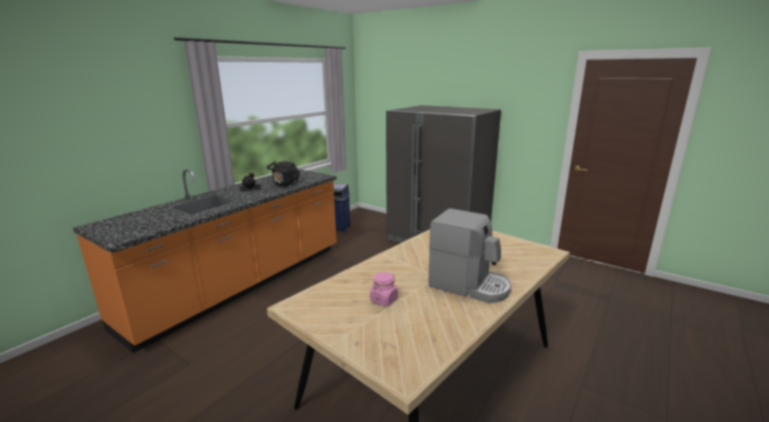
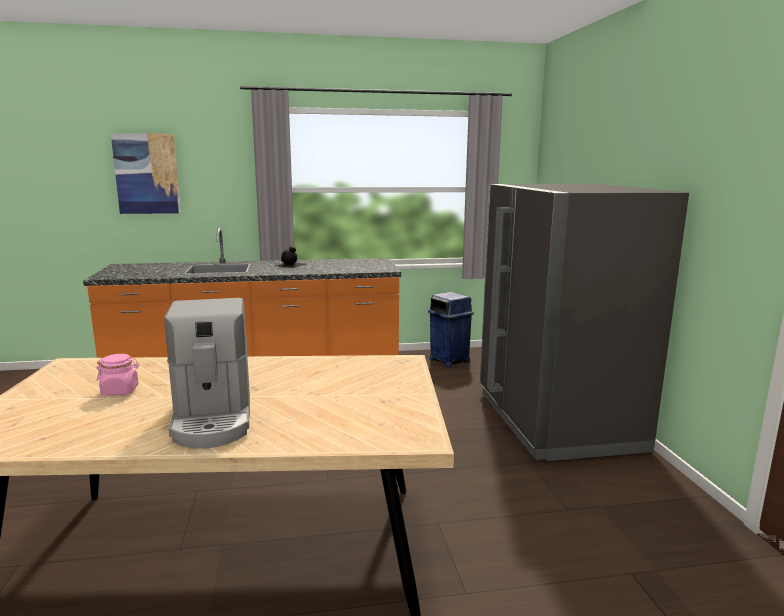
camera: 45 degrees right, 5 degrees down
(84, 127) = (147, 174): none -> picture
(285, 184) = (326, 268): black kettle -> none

